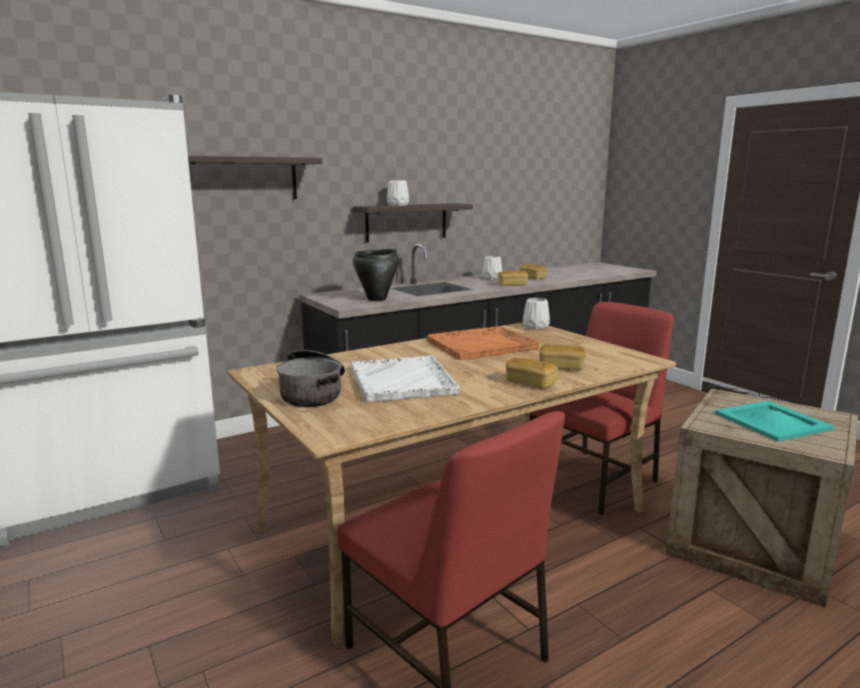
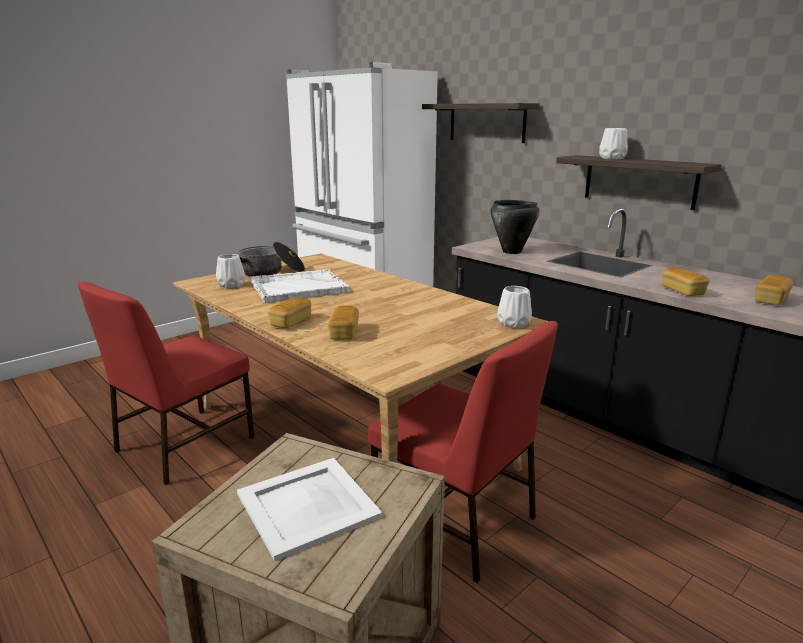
camera: 80 degrees right, 5 degrees up
(482, 345) = (416, 304): orange tray -> none
(492, 278) = (722, 281): white vase -> white vase (232, 285)
(772, 421) = (306, 505): turquoise tray -> white tray

